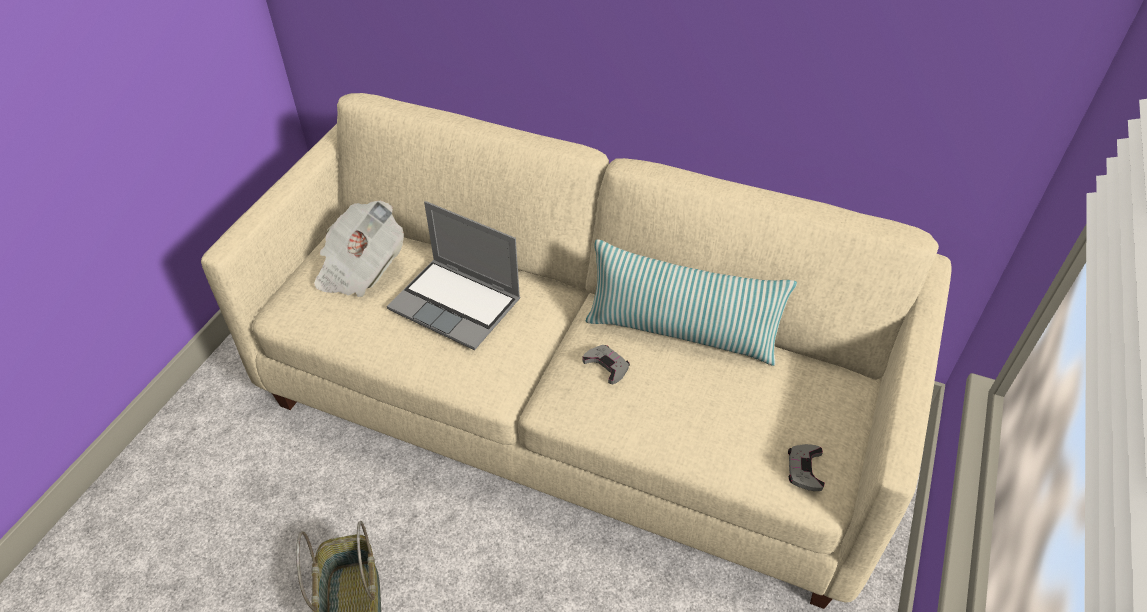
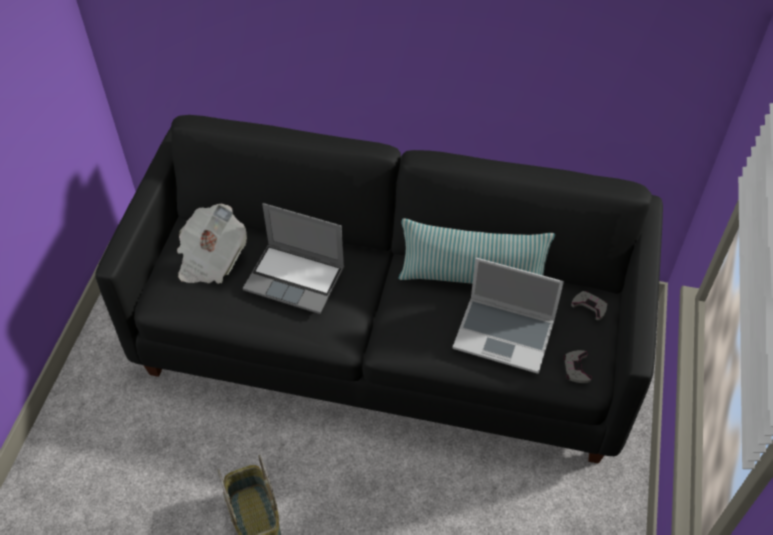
camera: 10 degrees left, 5 degrees up
(575, 404) = (387, 338): beige sofa -> black sofa
(607, 365) = (422, 312): grey game controller -> grey game controller (589, 306)
(712, 410) = (505, 335): none -> laptop

